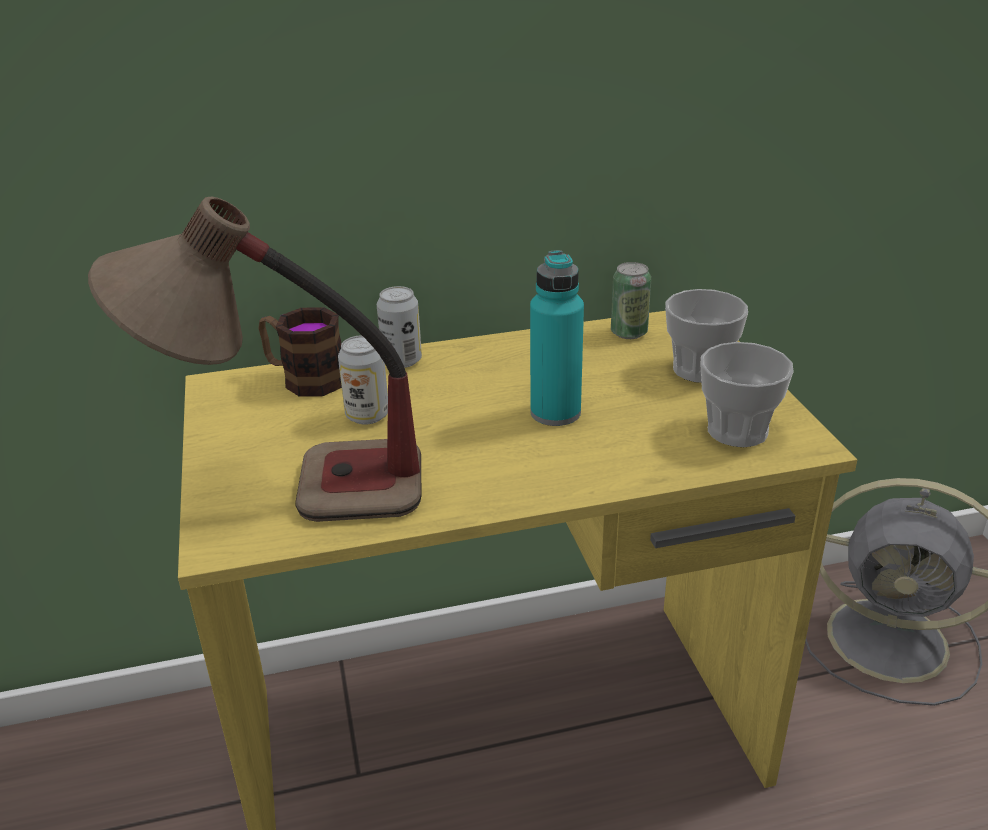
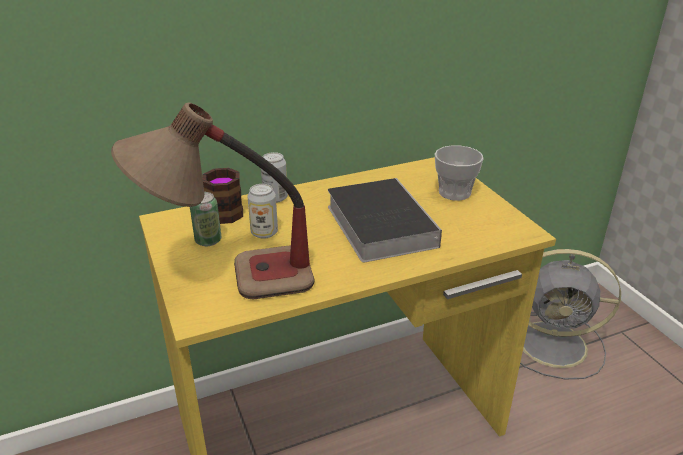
camera: 10 degrees left, 0 degrees up
(555, 413) = (378, 223): turquoise bottle -> book
(629, 333) = (407, 173): can -> can (208, 241)
(737, 431) = (486, 227): cup -> none

